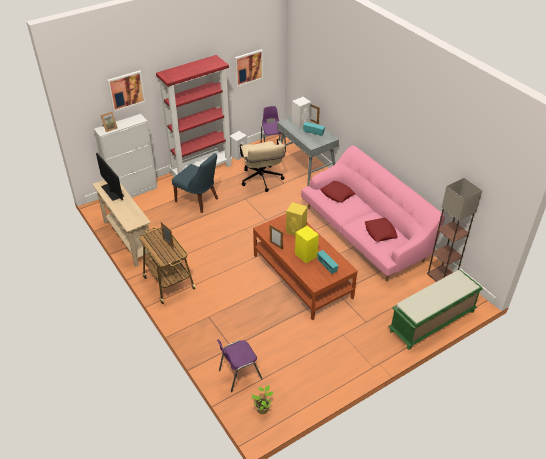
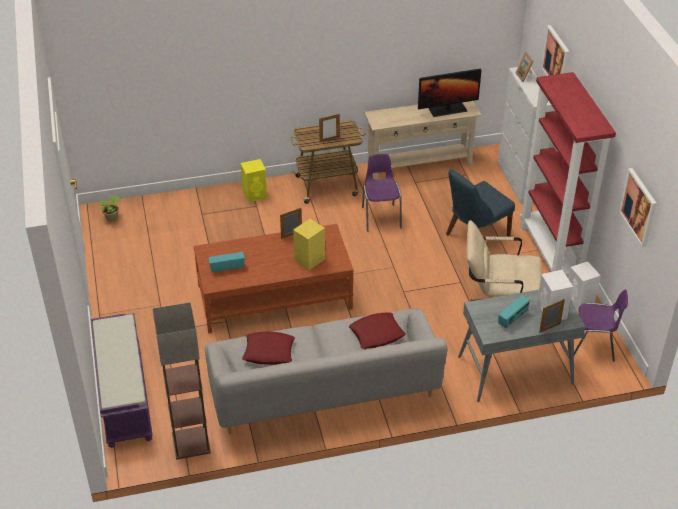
camera: 110 degrees right, 0 degrees up
(239, 374) = (164, 211): purple chair -> purple chair (381, 216)
(305, 255) = (259, 256): yellow speaker -> yellow speaker (255, 194)
(365, 233) = (323, 389): pink sofa -> grey sofa
(432, 321) = (123, 395): green bench -> purple bench

